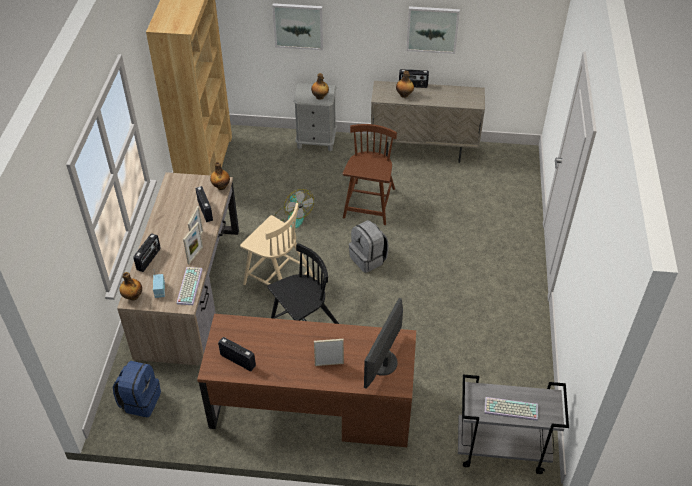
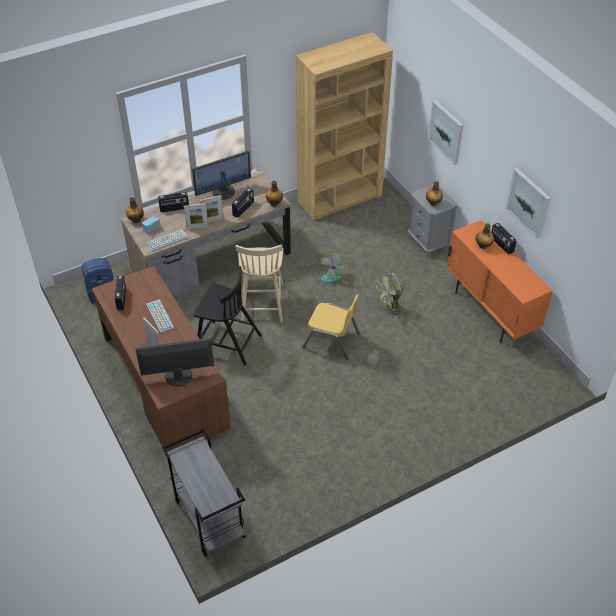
camera: 55 degrees right, 0 degrees up
(165, 213) = (223, 191): none -> monitor
(368, 259) = (331, 340): grey backpack -> yellow chair
(369, 204) = (391, 310): brown chair -> green fan
(423, 150) = (490, 312): beige cabinet -> orange cabinet
(510, 410) = (196, 477): keyboard -> keyboard (159, 316)

